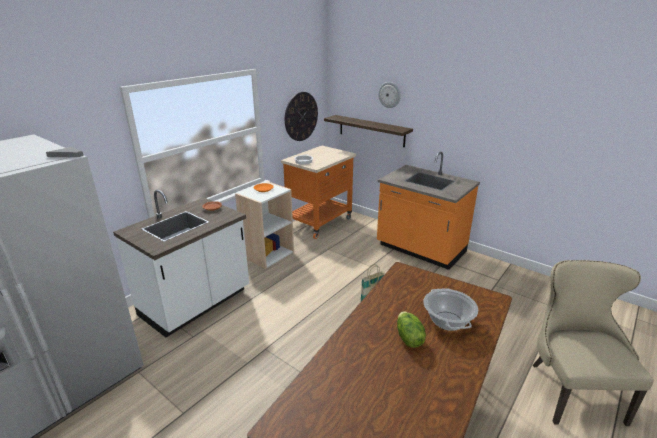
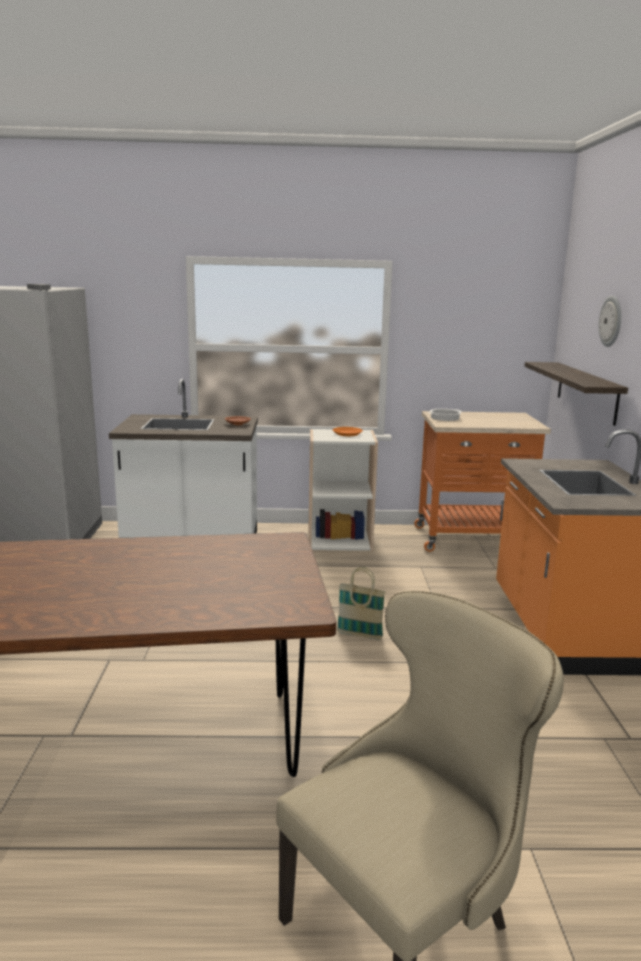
camera: 50 degrees right, 10 degrees down
(301, 116) = (481, 351): wall clock -> none
(408, 338) = (121, 575): lettuce -> none
(448, 321) = (193, 590): cooking pot -> none

